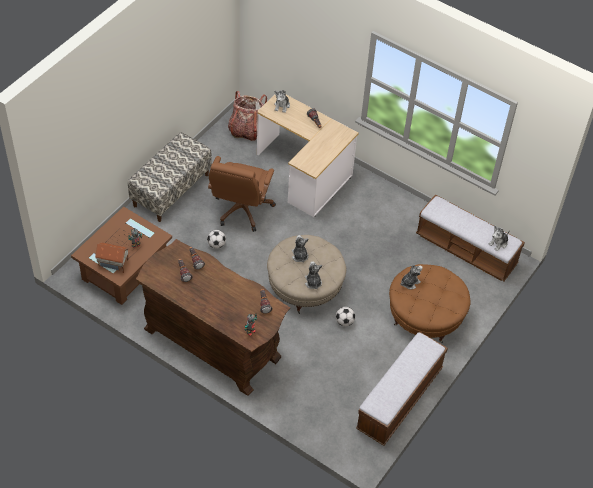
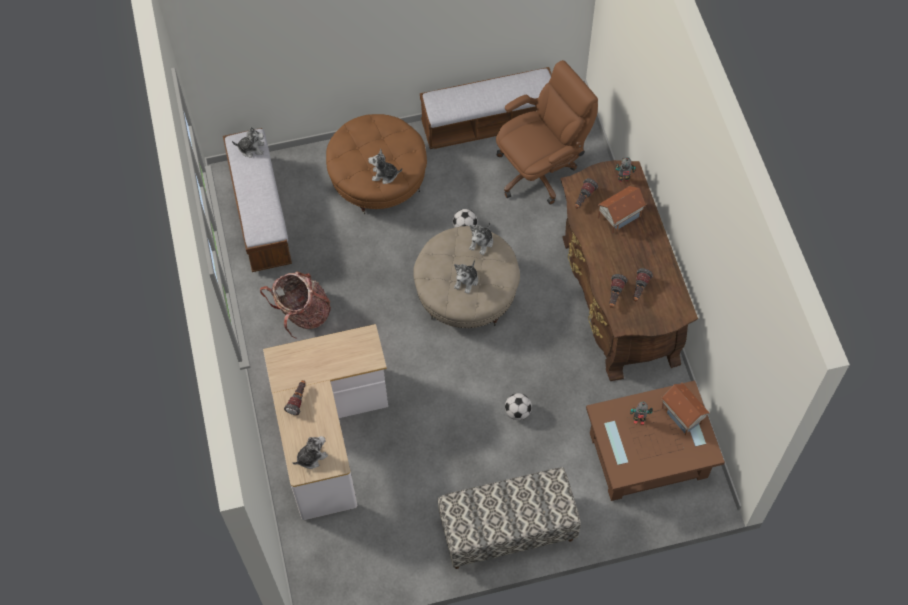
camera: 135 degrees left, 10 degrees up
(232, 307) = (619, 216): none -> toy house
(241, 212) = (452, 435): brown office chair -> brown office chair (540, 170)
(246, 130) = (334, 556): backpack -> backpack (303, 314)

